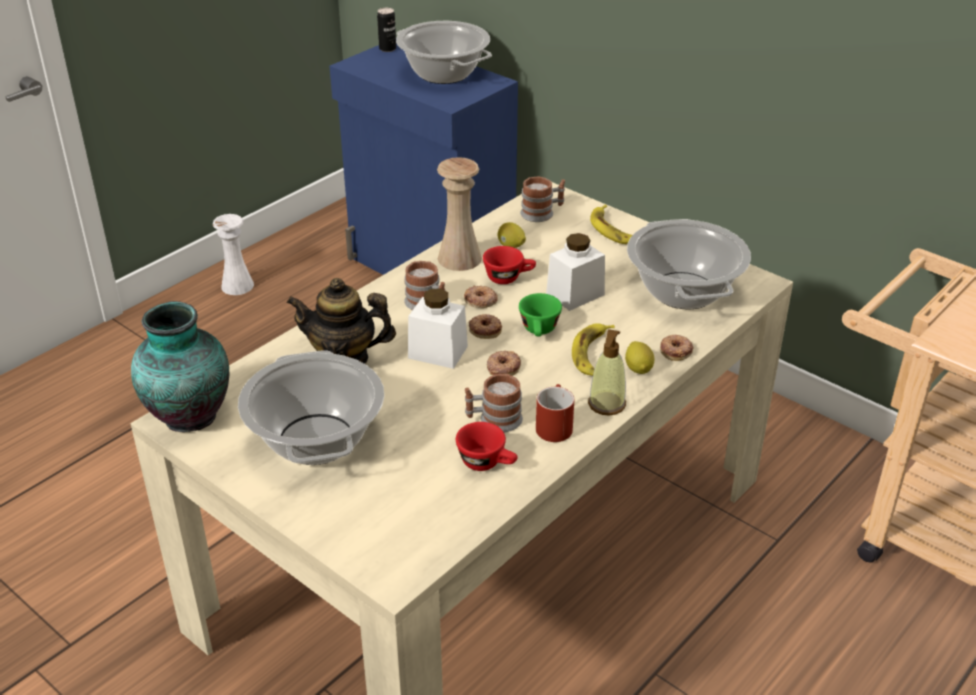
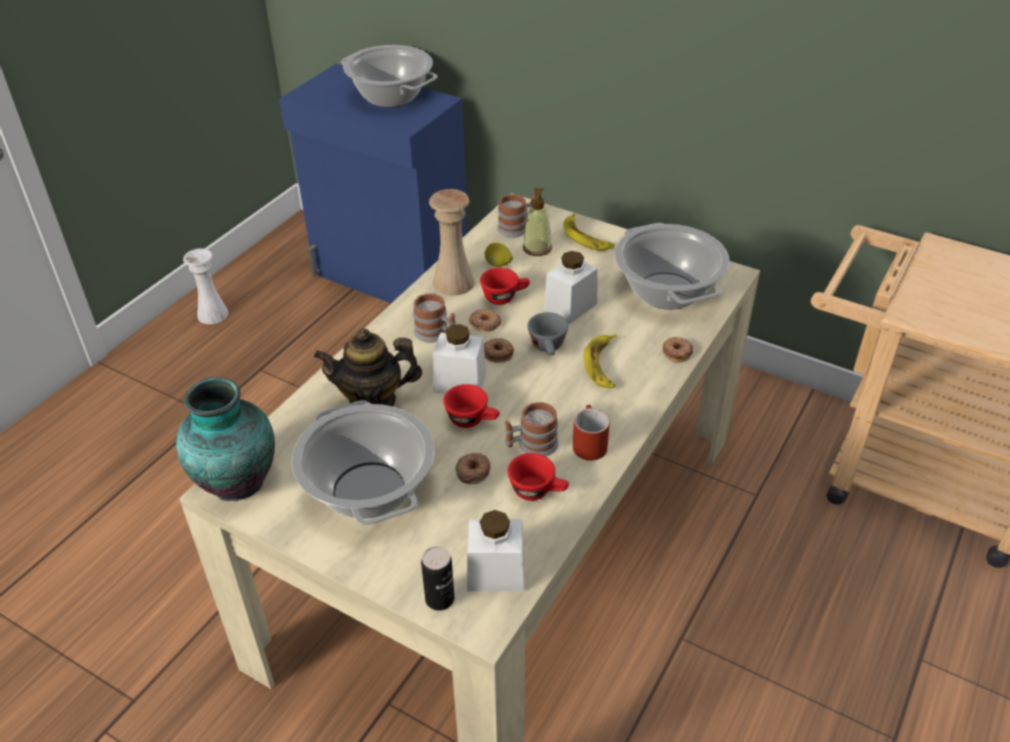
camera: 10 degrees left, 5 degrees up
(387, 49) = (330, 76): can -> can (439, 599)
(421, 532) = (496, 572): none -> white jar
(440, 389) = (472, 420): none -> red cup
(503, 367) = (525, 389): donut -> donut (472, 471)
(540, 331) = (548, 348): green cup -> grey cup
(606, 404) = (630, 415): soap dispenser -> soap dispenser (537, 248)
(638, 368) = (648, 374): lemon -> none

